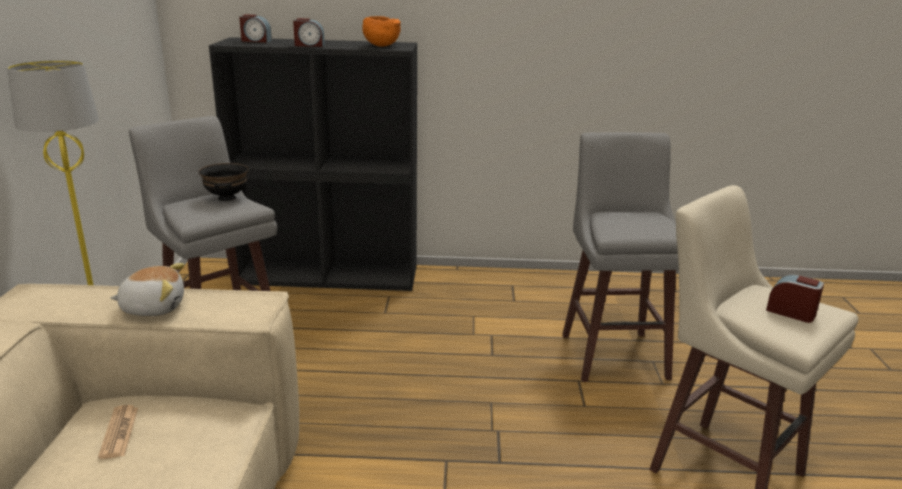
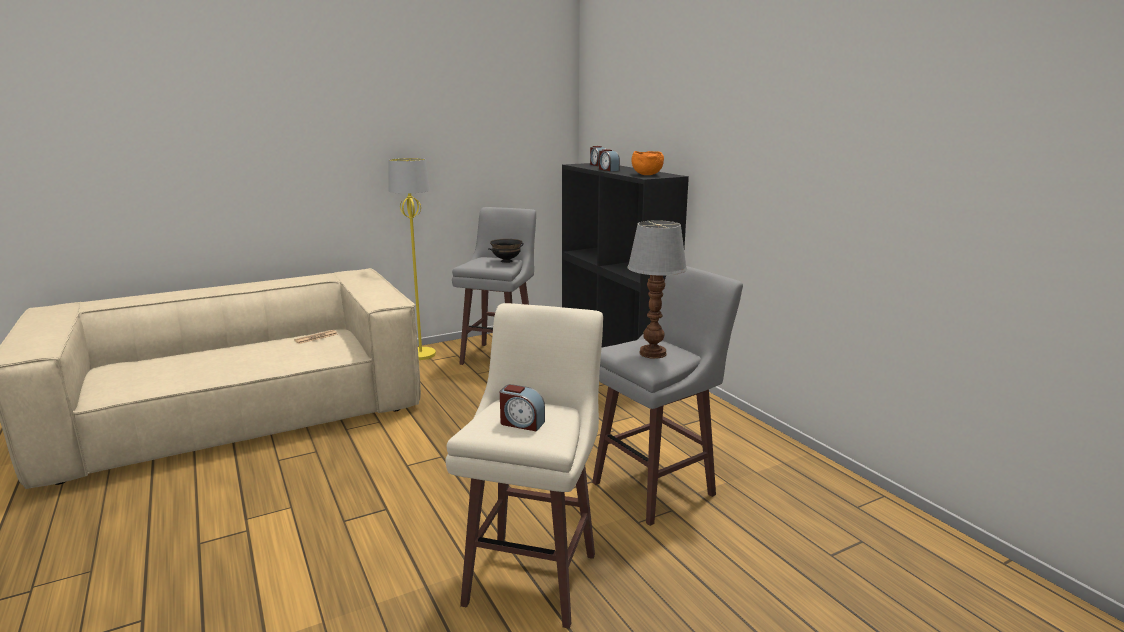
camera: 60 degrees right, 5 degrees down
(153, 307) = (369, 289): plush toy -> none
(643, 222) = (654, 353): none -> table lamp
(791, 312) = (521, 423): alarm clock -> alarm clock turned 105 degrees clockwise

